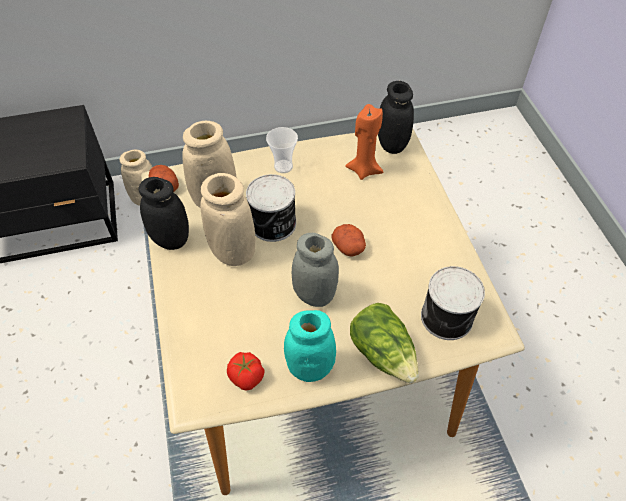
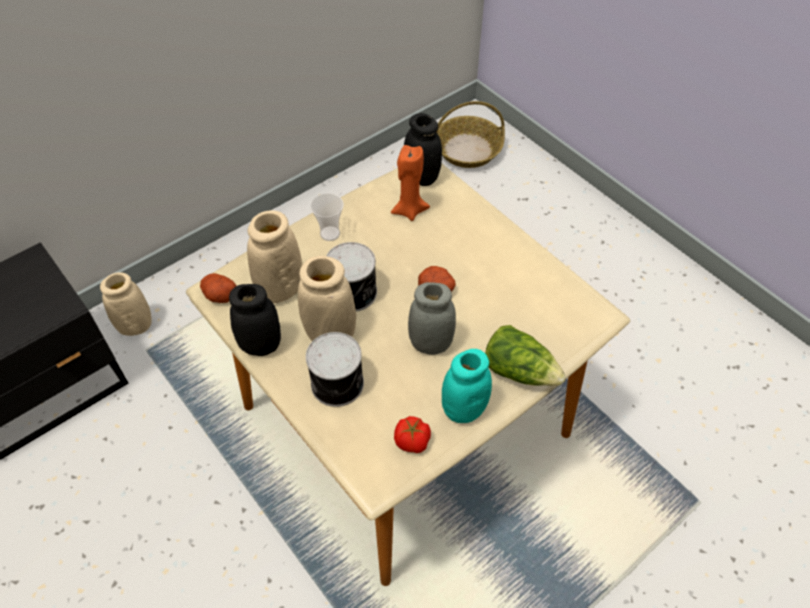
camera: 25 degrees left, 0 degrees up
(448, 318) = (557, 318): can -> can (339, 383)
(486, 147) = (467, 150): none -> basket

